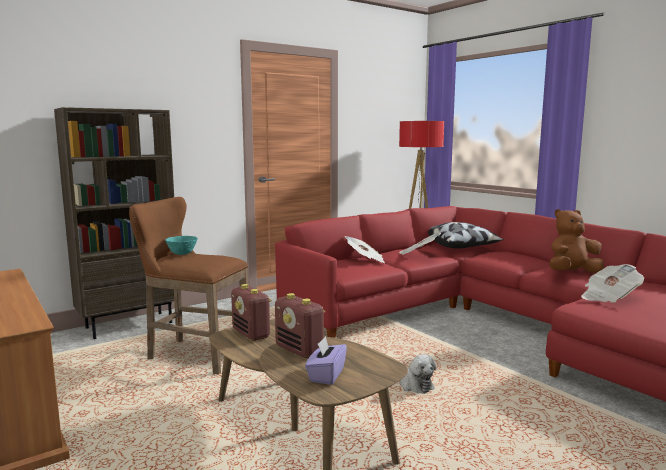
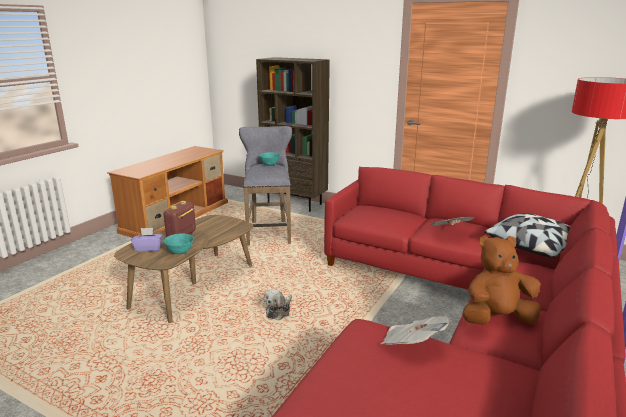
camera: 65 degrees right, 10 degrees up
(194, 354) = (269, 231): brown stool -> grey stool
(251, 334) = (218, 222): radio -> none
(360, 356) = (180, 252): none -> turquoise bowl
(365, 260) = (401, 217): newspaper -> none
(572, 273) = (496, 319): brown plush toy -> brown plush toy turned 60 degrees counterclockwise

